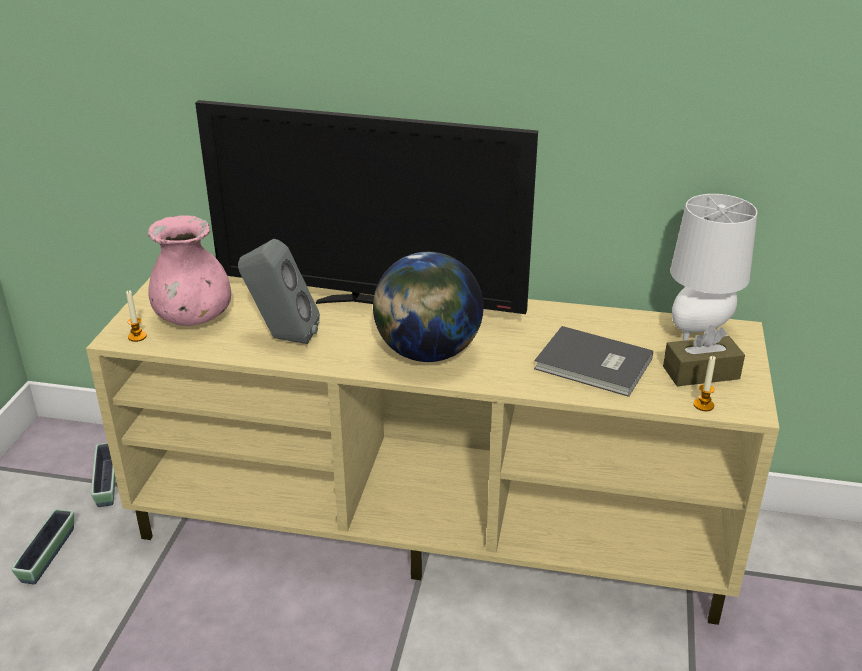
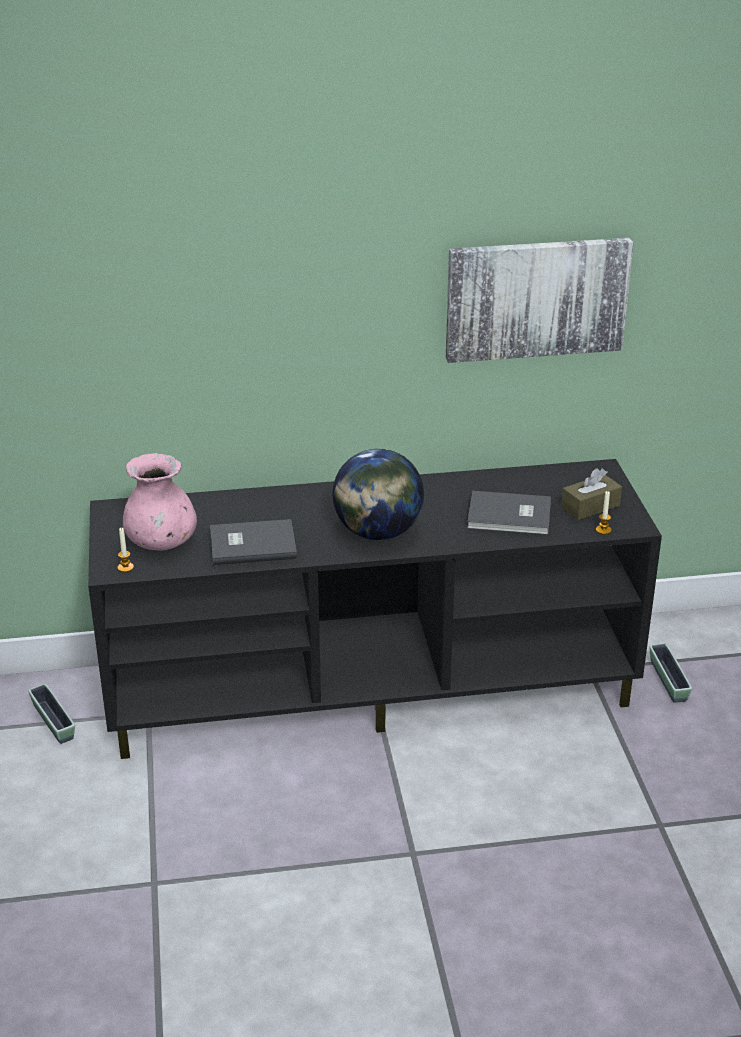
camera: 20 degrees left, 0 degrees up
(48, 555) = (43, 792): planter -> planter (668, 681)
(282, 338) = (251, 544): grey speaker -> grey book
(370, 304) = (303, 502): television -> none
(432, 525) = (371, 688): beige tv stand -> black tv stand
(676, 100) = (536, 298): none -> picture
(699, 331) = (574, 475): white table lamp -> none

